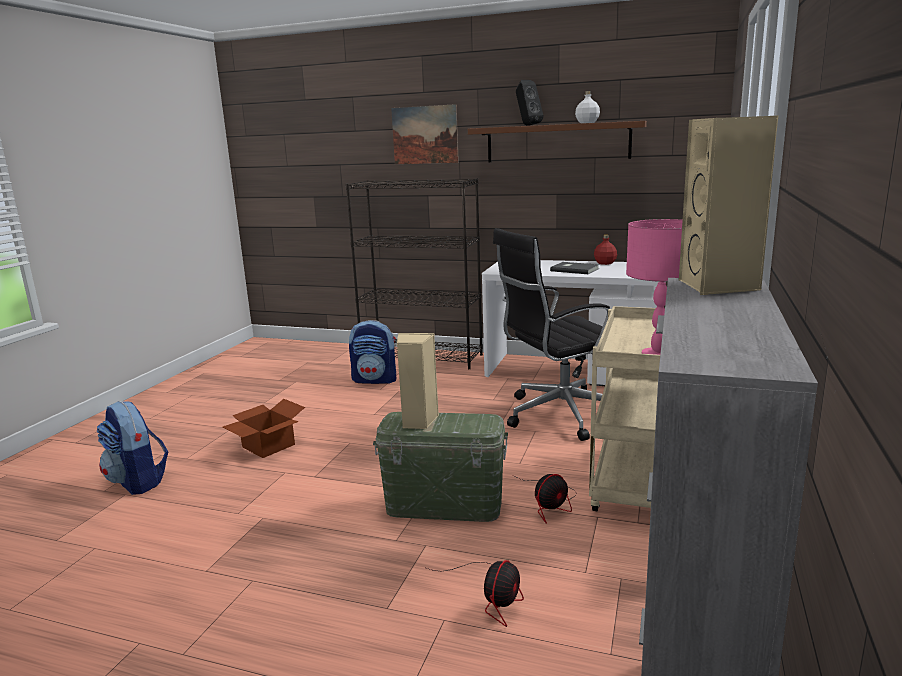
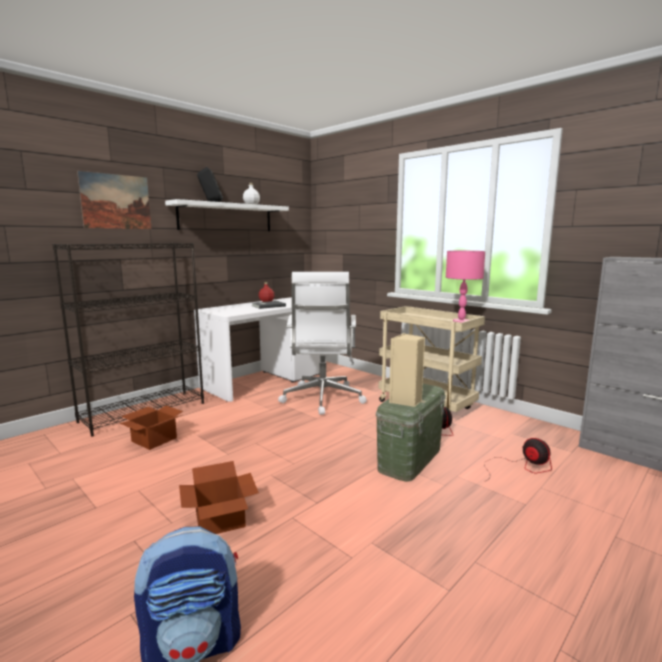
camera: 65 degrees left, 5 degrees down
(375, 380) = (154, 439): backpack -> cardboard box
(557, 142) = (226, 217): brown shelf -> white shelf
(559, 415) = (322, 399): black office chair -> white office chair
(719, 286) = (627, 257): beige speaker -> none

